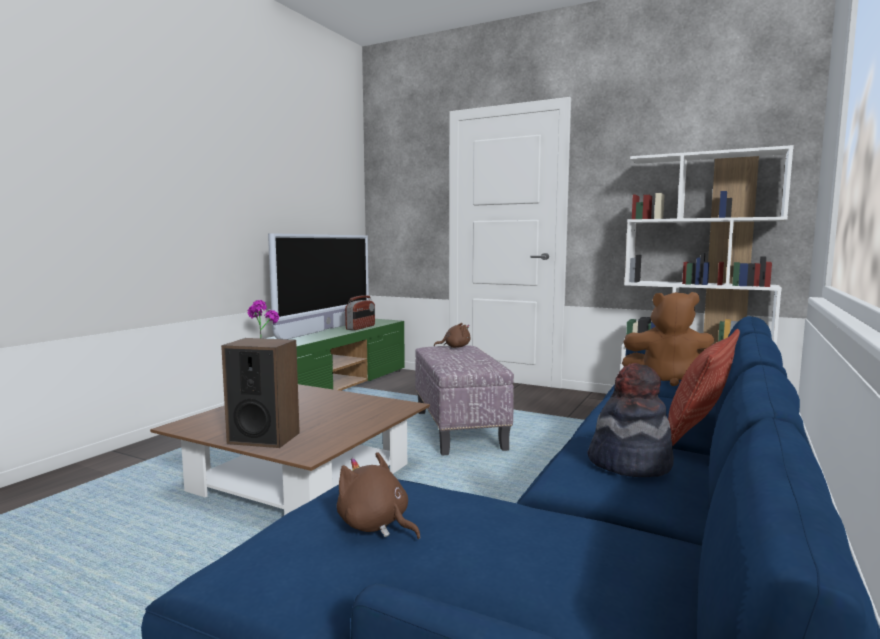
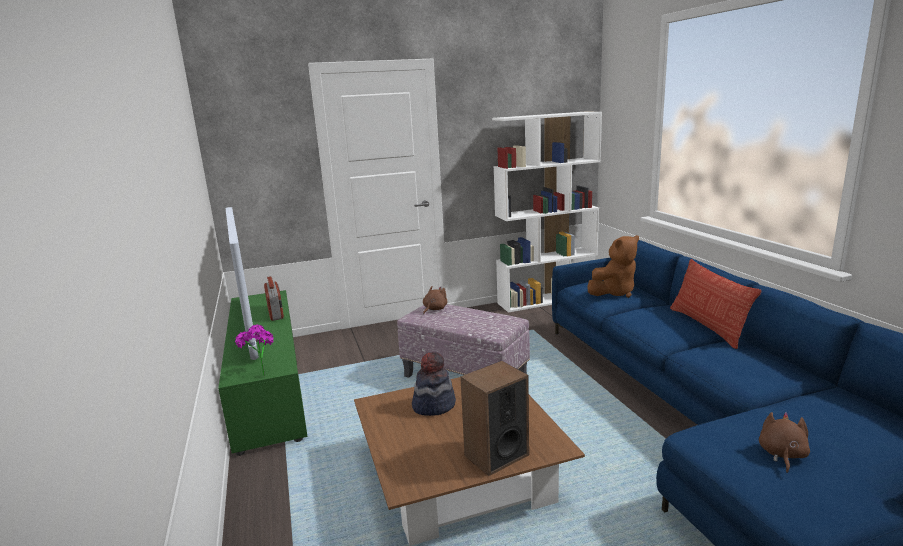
camera: 45 degrees left, 10 degrees up
(376, 525) = (782, 454): brown plush toy -> brown plush toy turned 120 degrees clockwise
(630, 463) = (748, 361): hat -> hat (433, 405)

